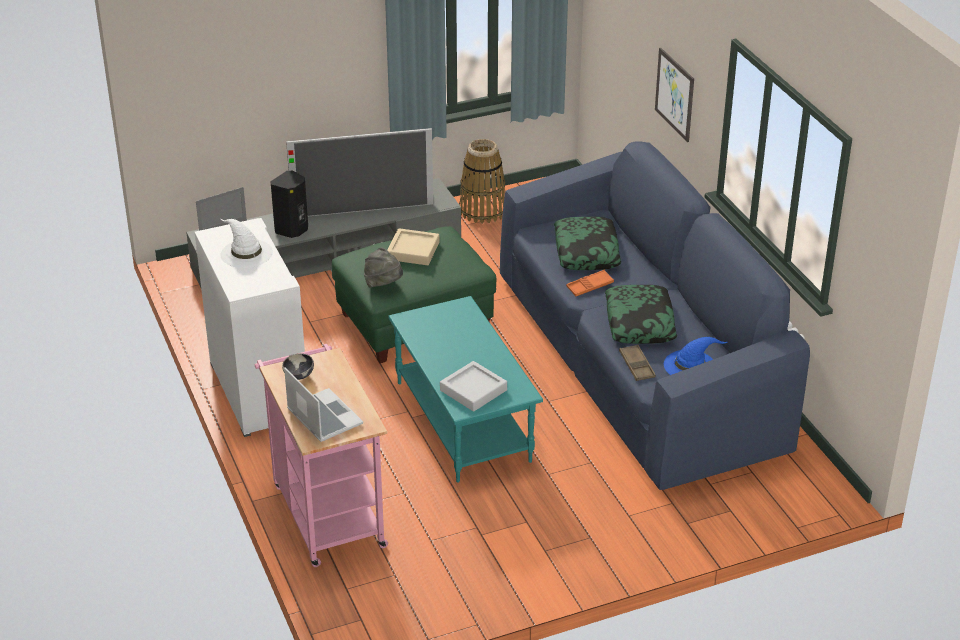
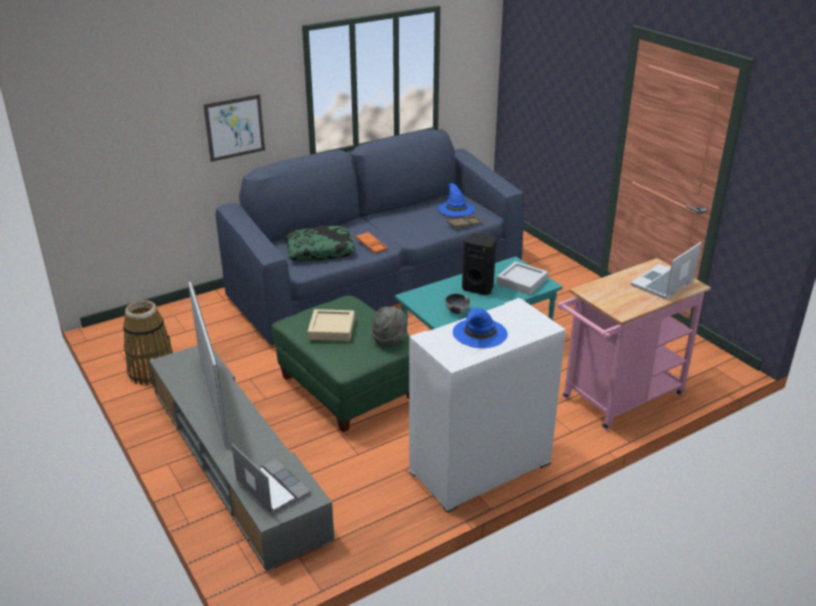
camera: 100 degrees left, 5 degrees down
(245, 253) = (479, 333): white hat -> blue hat
(292, 230) = (254, 442): black speaker -> black speaker (479, 288)
(299, 376) = (620, 301): bowl -> bowl (457, 311)
(640, 323) = (412, 226): pillow -> none

